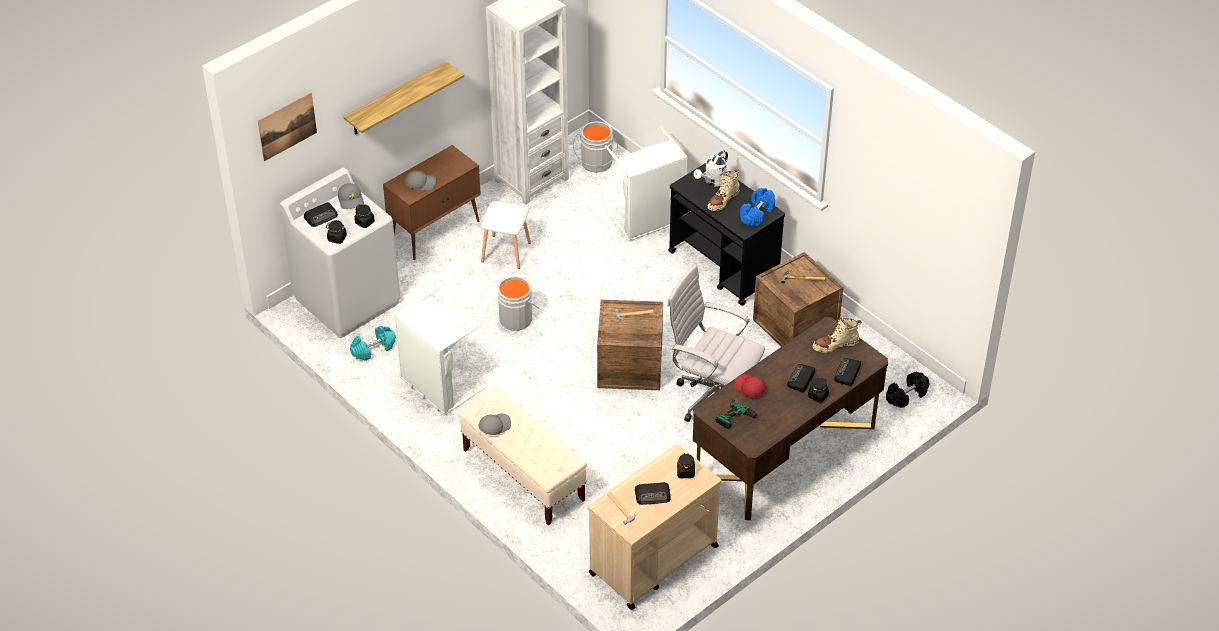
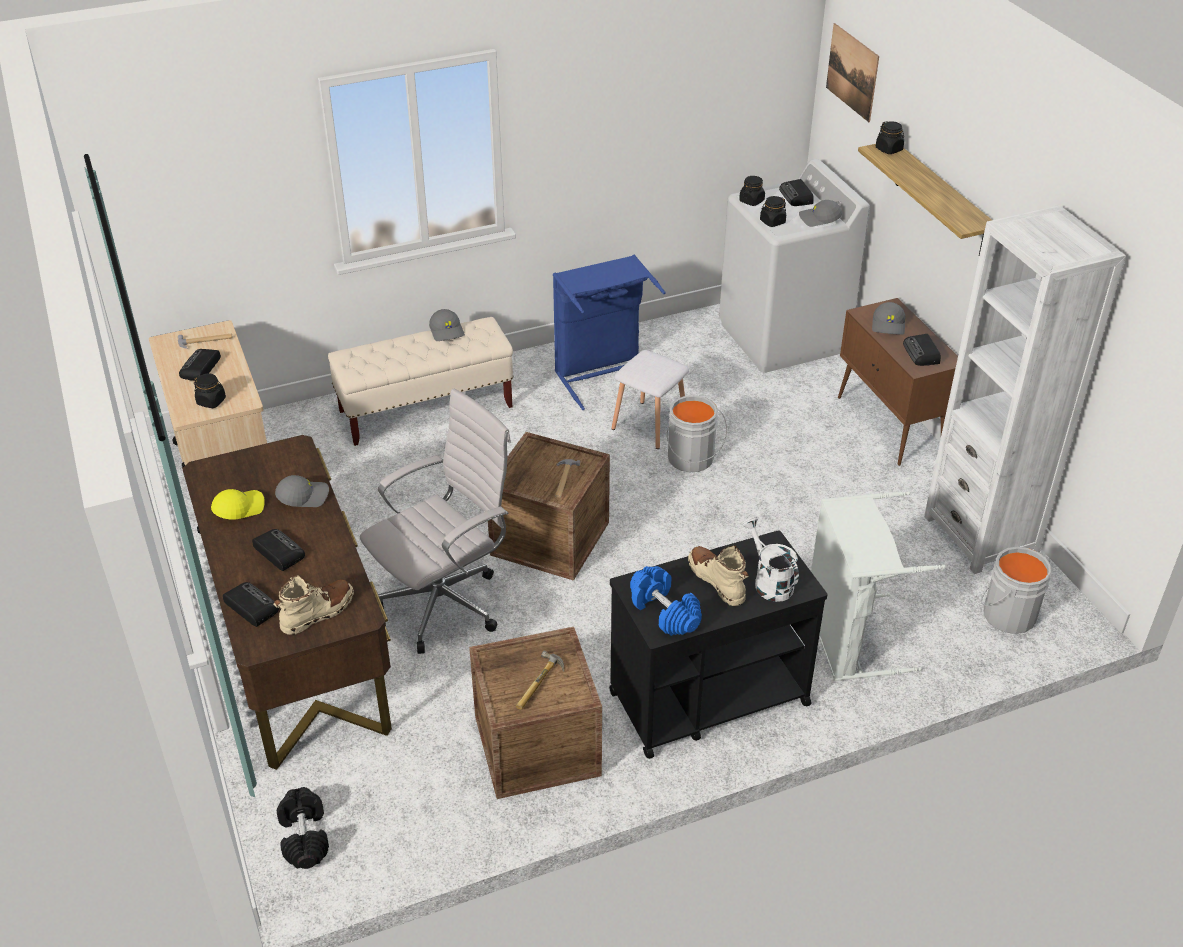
camera: 110 degrees right, 5 degrees down
(373, 349) = (691, 342): turquoise dumbbell -> none
(437, 387) = (603, 375): white laundry basket -> blue laundry basket
(448, 164) = (921, 354): none -> radio
(505, 251) = (828, 477): white stool -> white stool (651, 425)
(740, 421) = (254, 471): power drill -> none
(749, 388) = (303, 496): red cap -> grey cap
(776, 413) = (238, 508): none -> yellow cap
(818, 396) = (235, 560): black jar -> black jar (889, 149)
(835, 345) = (318, 613): beige boot -> beige boot turned 45 degrees clockwise

